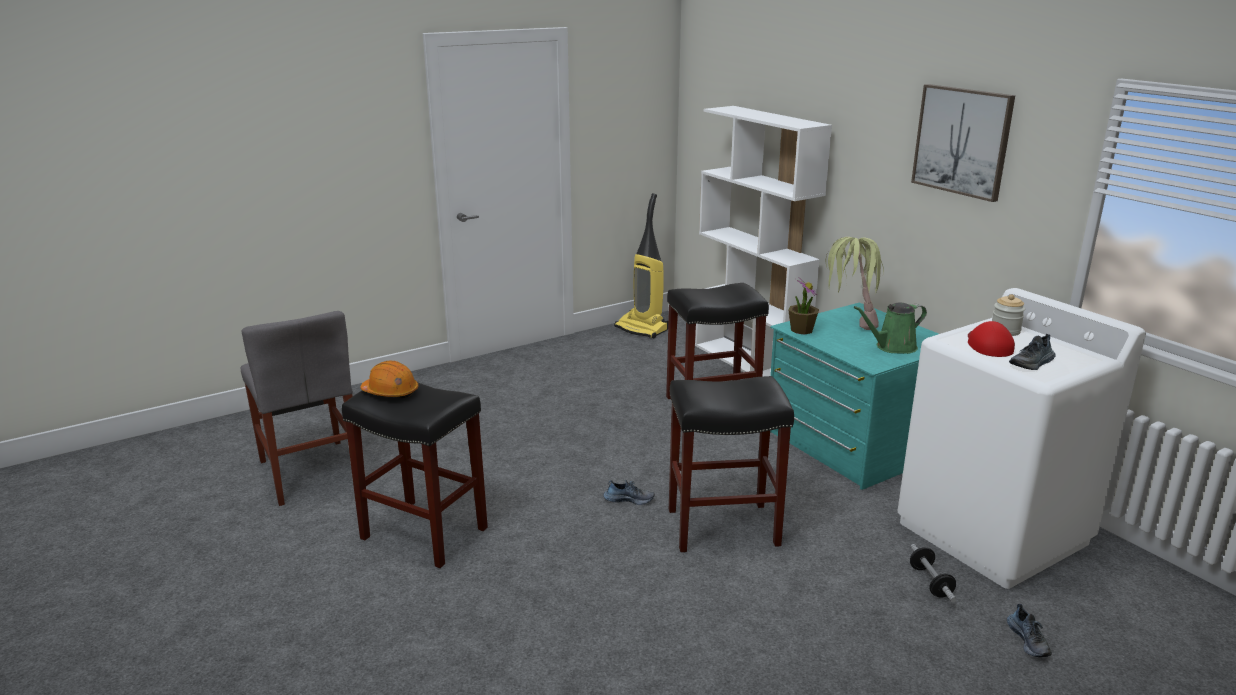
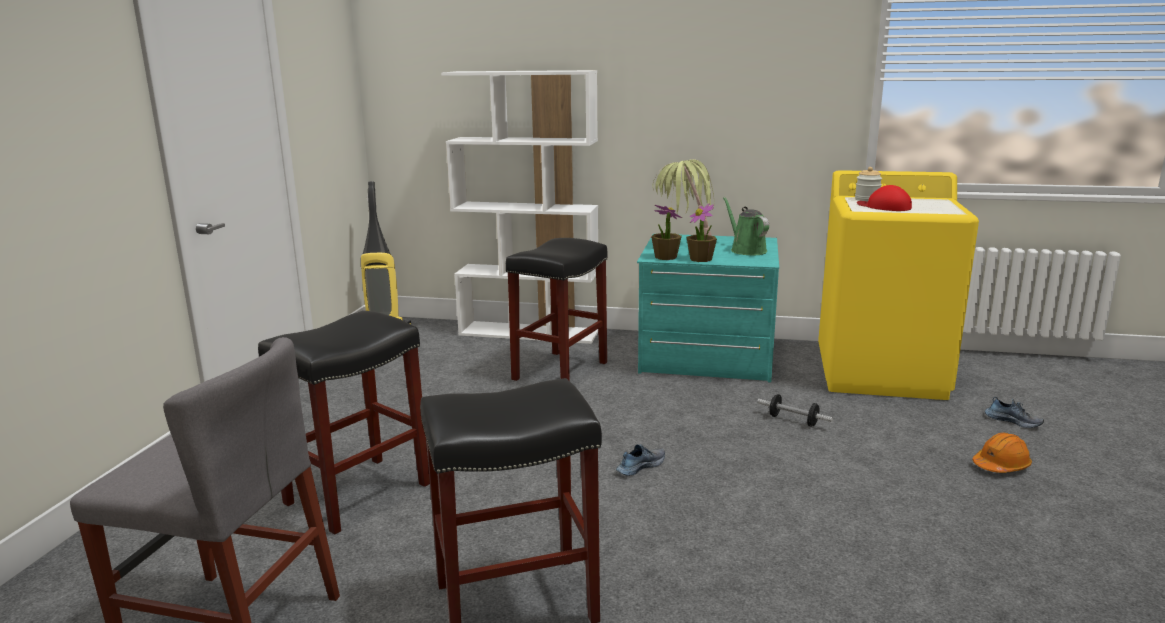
camera: 45 degrees left, 5 degrees down
(390, 392) = (473, 410): orange hard hat -> orange hard hat (1001, 465)
(724, 526) = (744, 448): black stool -> black stool (359, 492)
(825, 342) = (701, 259): none -> potted plant
(892, 347) = (746, 250): green watering can -> green watering can turned 135 degrees clockwise
(930, 582) = (915, 417): dumbbell -> dumbbell (793, 420)
(962, 141) = (744, 62): picture -> none
(993, 533) = (881, 373): white washing machine -> yellow washing machine
(1032, 364) = (932, 208): shoe -> none

